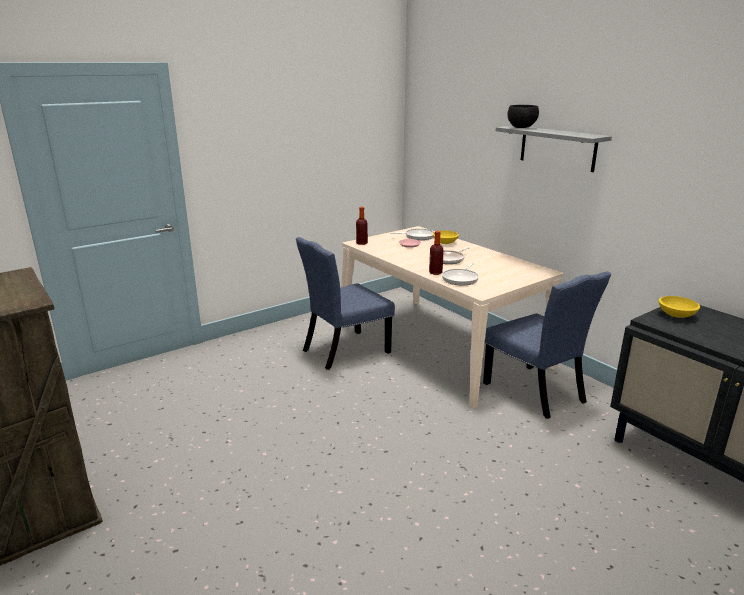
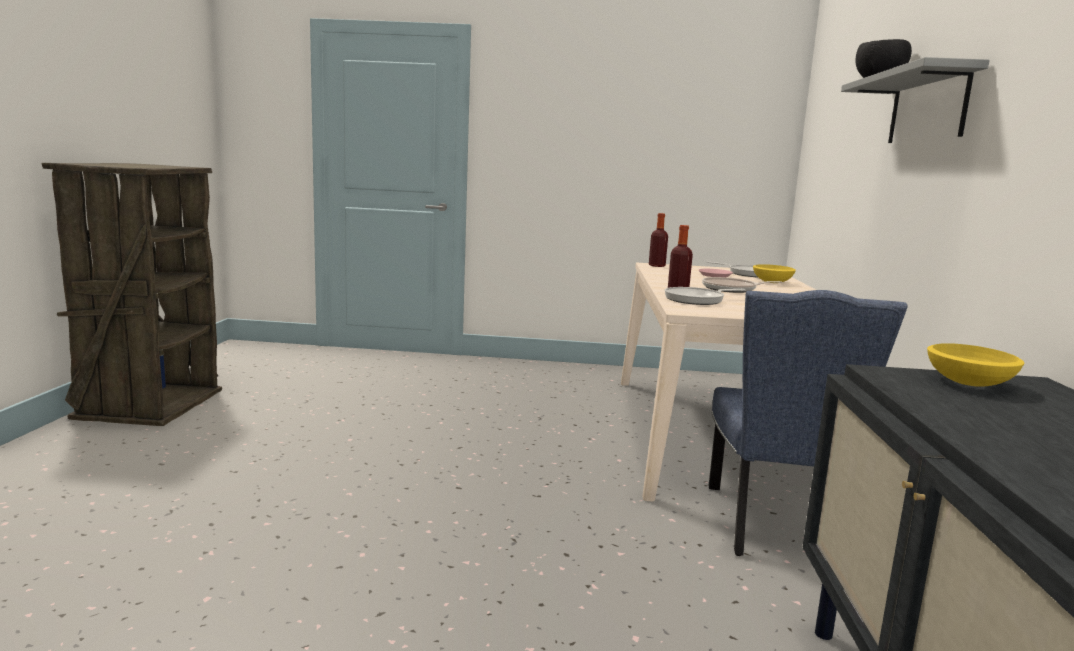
camera: 40 degrees right, 10 degrees down
(346, 350) = (589, 402): blue chair -> none

